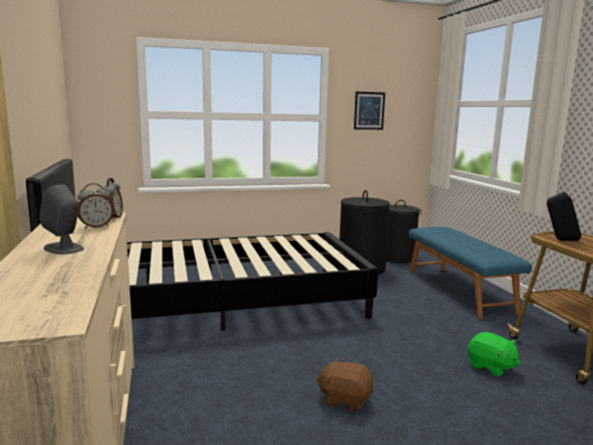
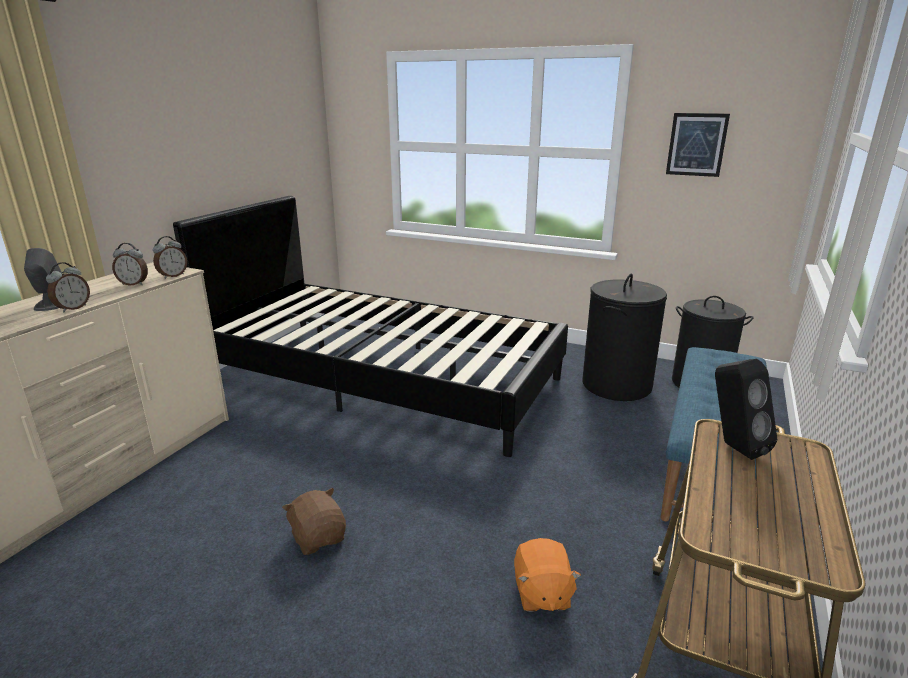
camera: 40 degrees right, 10 degrees up
(101, 246) = (73, 308): none -> alarm clock
(491, 367) = (541, 593): green plush toy -> orange plush toy

